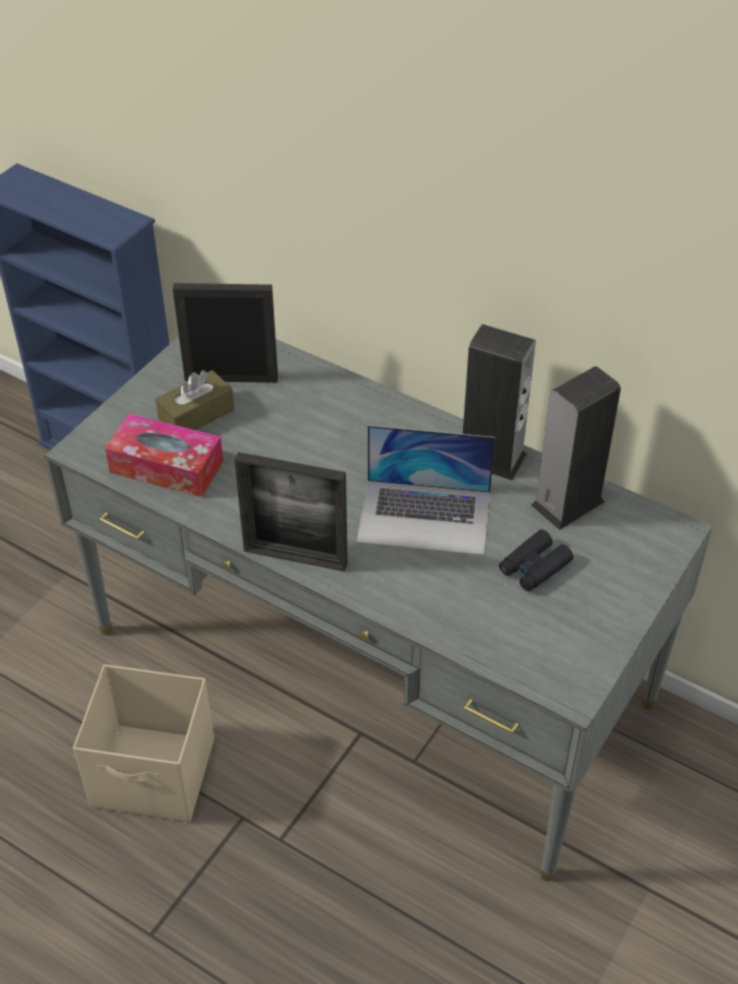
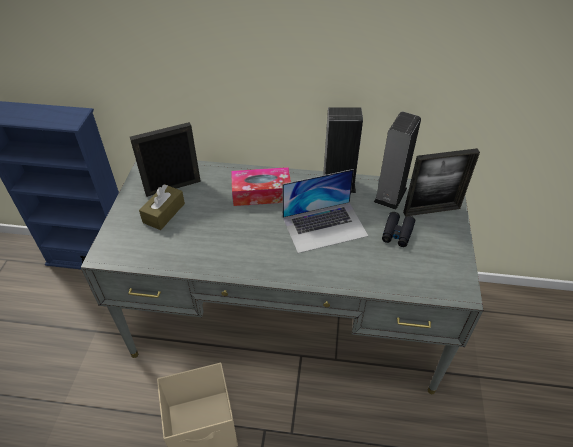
camera: 25 degrees left, 0 degrees up
(166, 467) = (162, 248): tissue box -> tissue box (261, 193)
(295, 557) = (269, 274): picture frame -> picture frame (431, 210)

